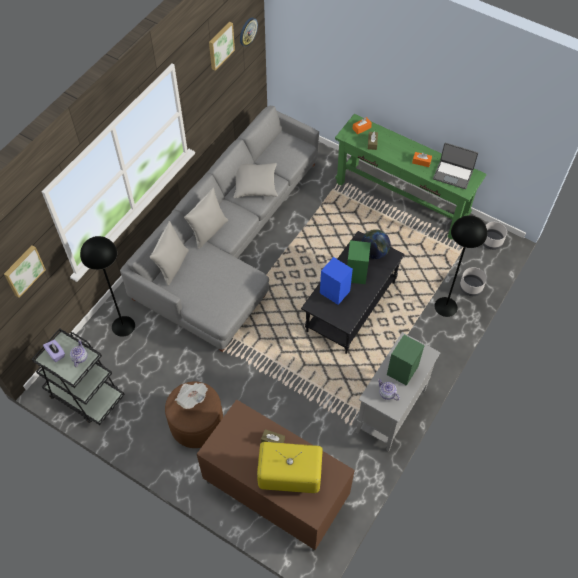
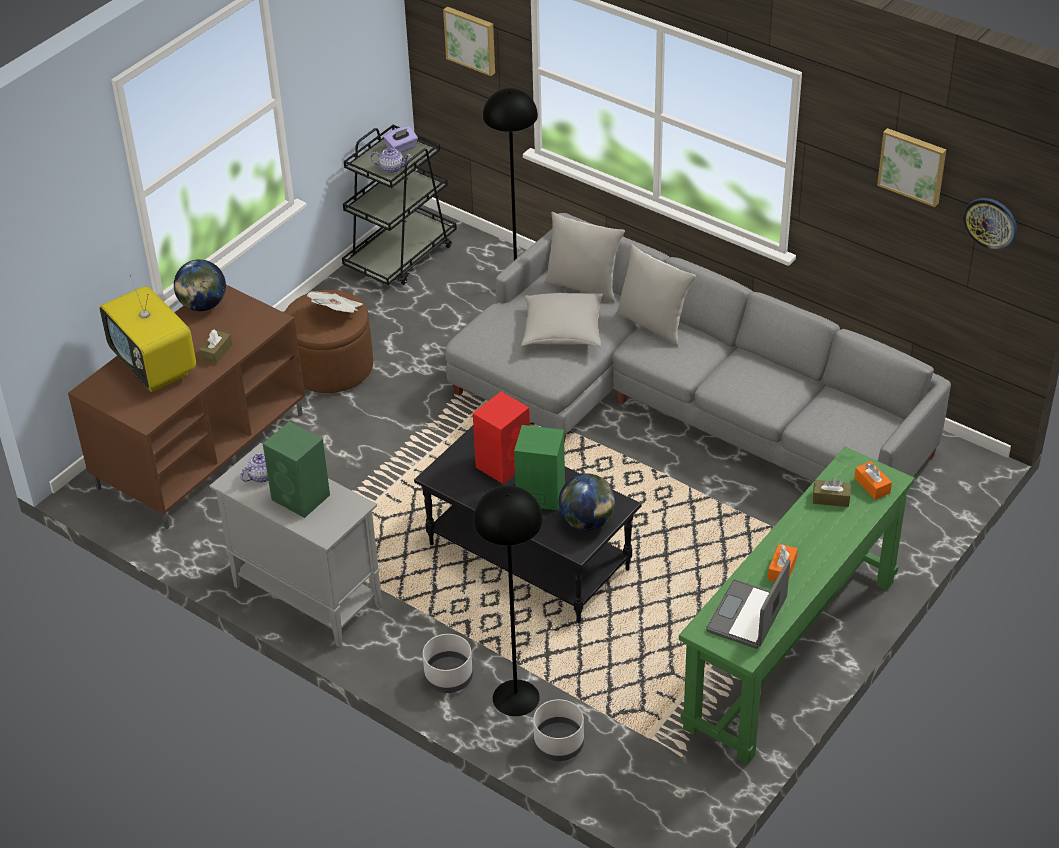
camera: 95 degrees right, 15 degrees down
(224, 458) = (203, 305): none -> globe
(255, 185) = (760, 381): grey pillow -> grey pillow (562, 331)
(289, 477) = (155, 367): television -> television turned 135 degrees clockwise
(334, 291) = (504, 464): blue speaker -> red speaker
(491, 242) = (676, 797): grey planter -> grey planter (448, 678)

